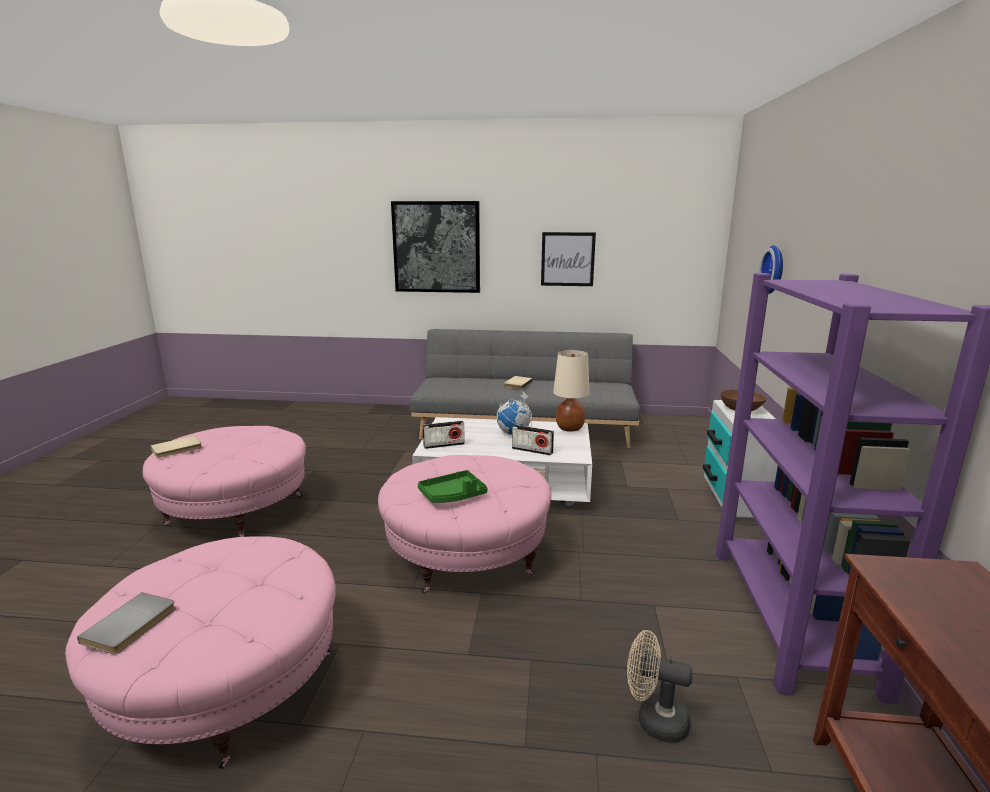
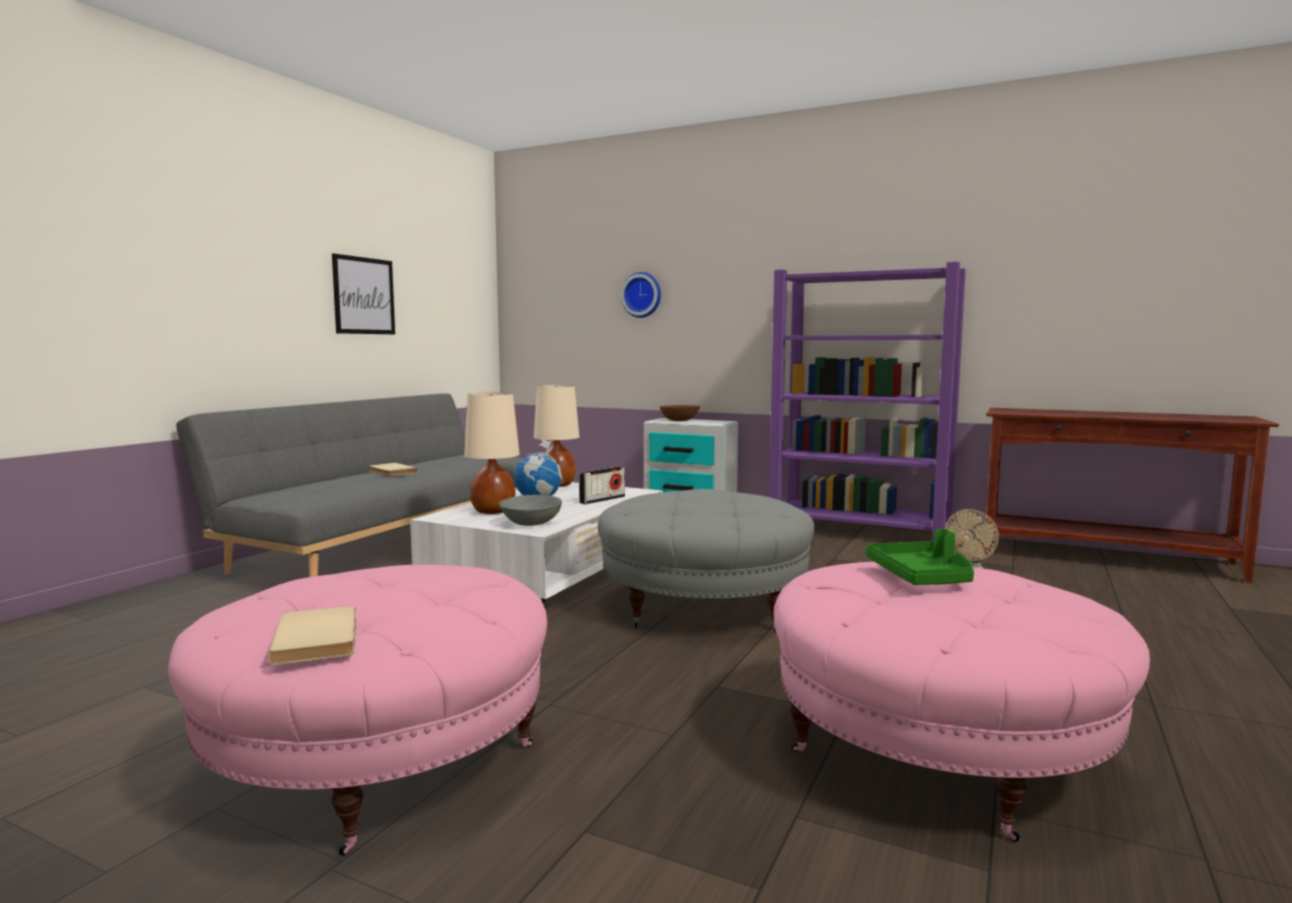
camera: 70 degrees left, 10 degrees down
(132, 625) = (1038, 625): grey book -> none
(436, 247) = (172, 261): picture -> none
(444, 445) = (530, 523): radio -> grey bowl
(453, 495) = (744, 508): green tray -> green tray (922, 577)
(466, 553) = (704, 605): pink ottoman -> grey ottoman
(468, 429) = (493, 511): none -> beige table lamp

